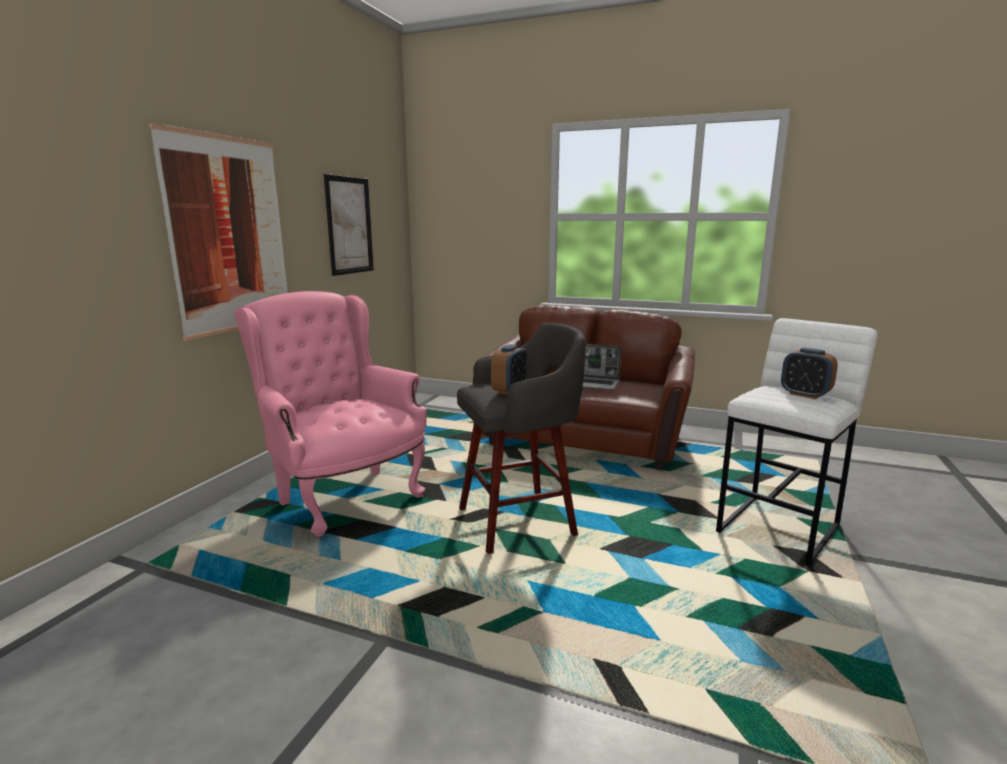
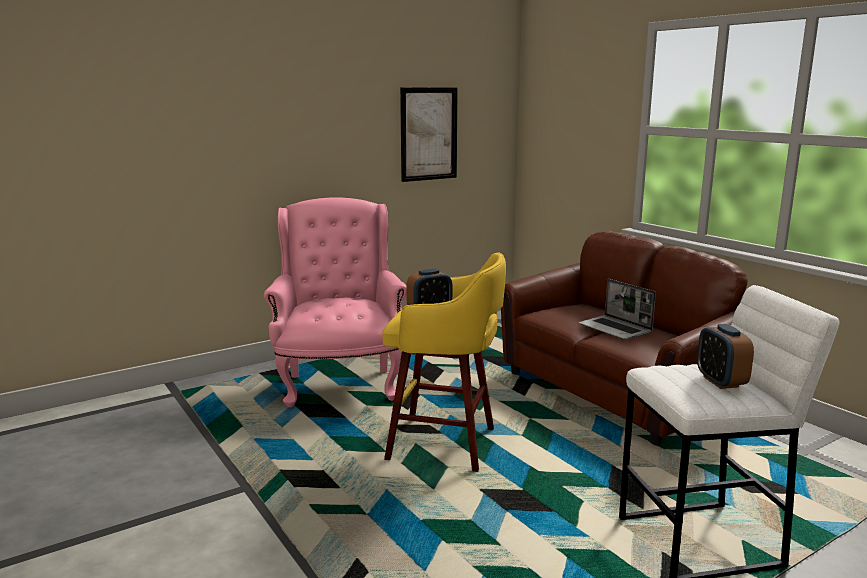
camera: 35 degrees right, 0 degrees up
(229, 235) = (290, 146): picture -> none
(520, 521) = (446, 445): grey stool -> yellow stool

